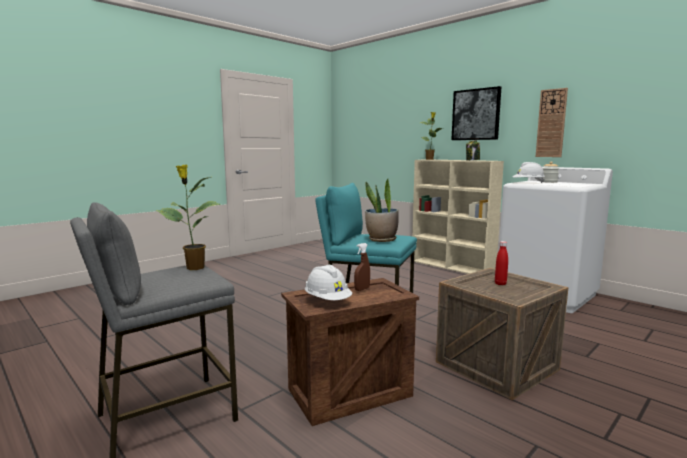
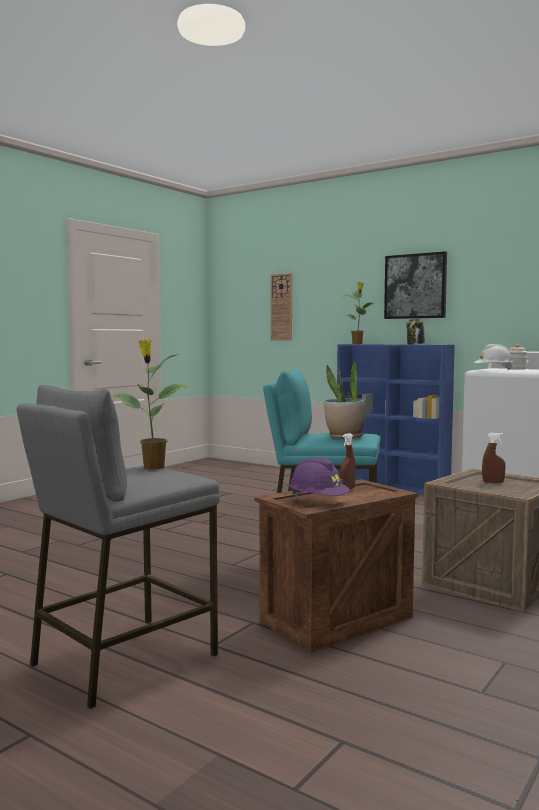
camera: 10 degrees left, 5 degrees down
(327, 301) = (318, 501): white hard hat -> purple hard hat
(452, 266) = (392, 486): beige bookcase -> blue bookcase
(500, 283) = (493, 482): red bottle -> brown spray bottle
(551, 123) = (511, 298): wall clock -> wall clock (281, 307)

